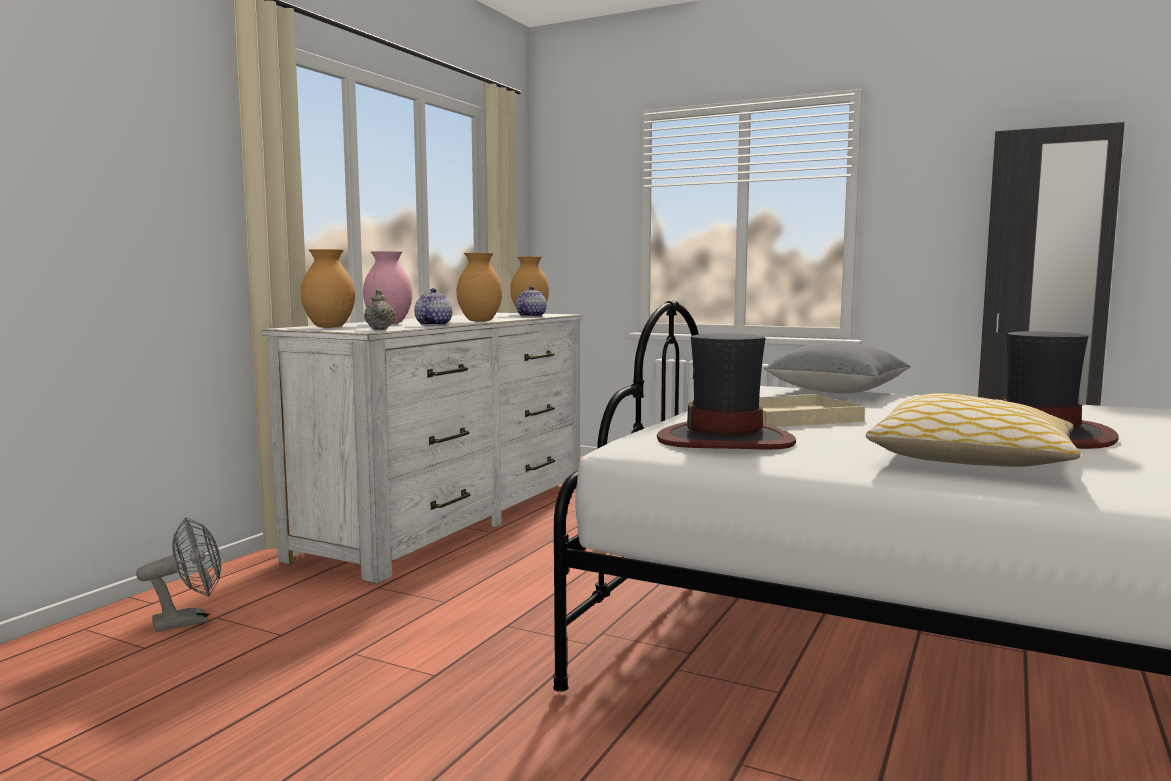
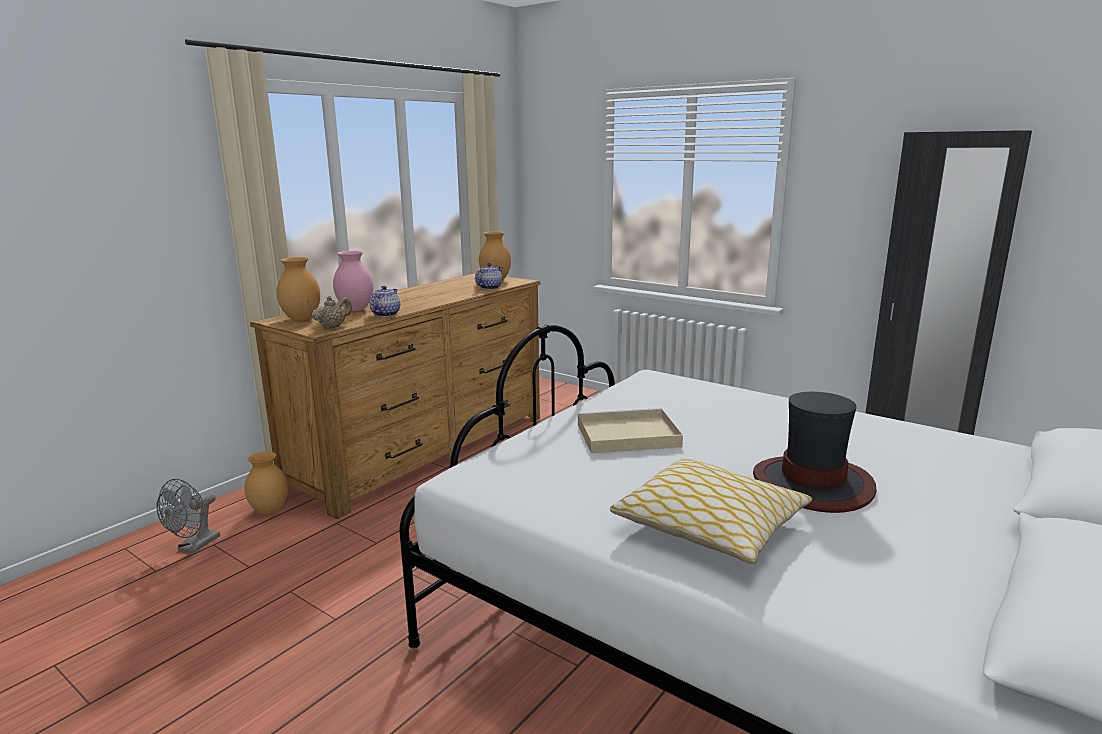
camera: 10 degrees right, 10 degrees up
(190, 620) = (195, 546): grey fan -> grey fan turned 135 degrees clockwise
(380, 329) = (333, 327): beige teapot -> beige teapot turned 45 degrees clockwise
(452, 518) = (423, 450): white dresser -> brown dresser
(480, 321) = (433, 303): brown vase -> brown vase (269, 511)
(726, 440) = (539, 474): hat -> none
(837, 392) = (707, 388): grey pillow -> none

